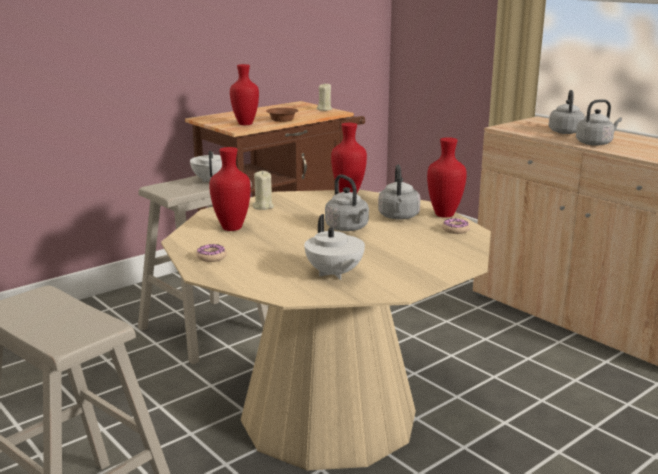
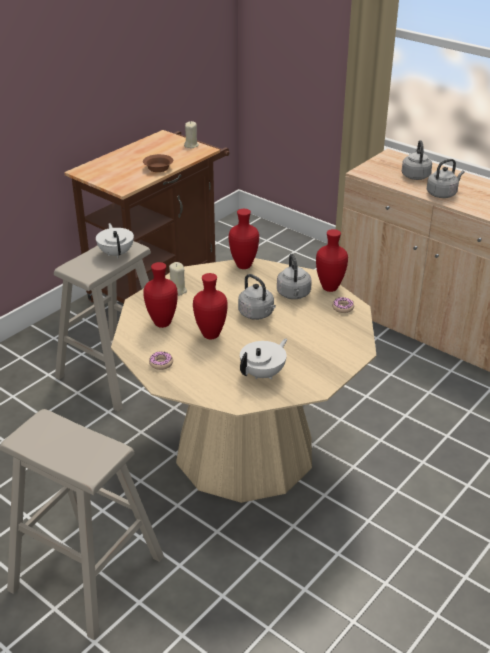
camera: 10 degrees left, 15 degrees up
(246, 124) = (127, 179): red vase -> red vase (211, 335)
(334, 274) = (263, 373): white teapot -> white teapot turned 105 degrees counterclockwise

